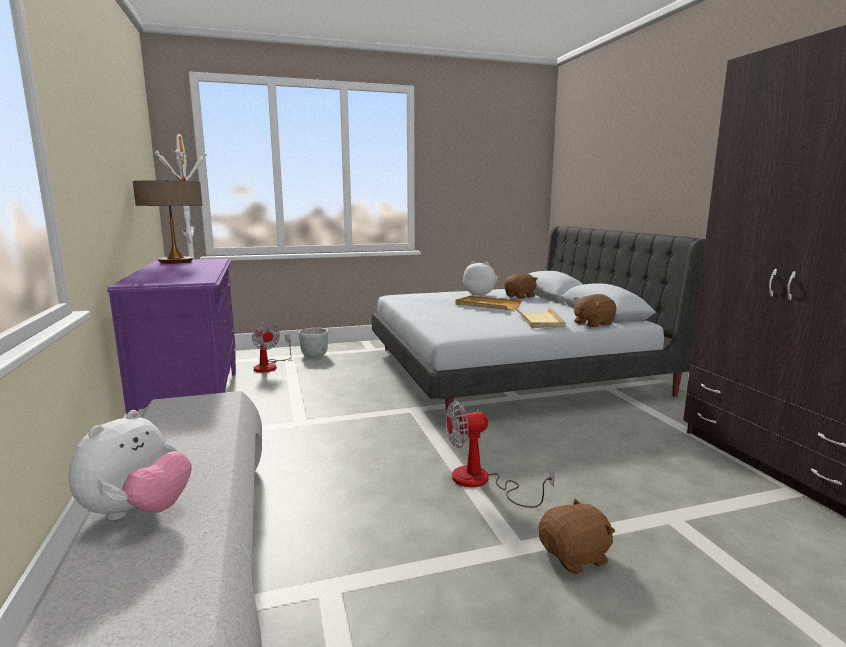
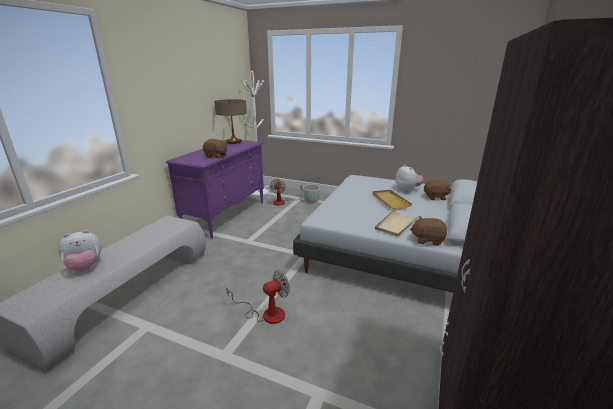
camera: 40 degrees right, 10 degrees up
(482, 482) = (266, 313): fan -> fan turned 120 degrees clockwise
(575, 556) = (238, 377): brown plush toy -> brown plush toy (216, 156)

